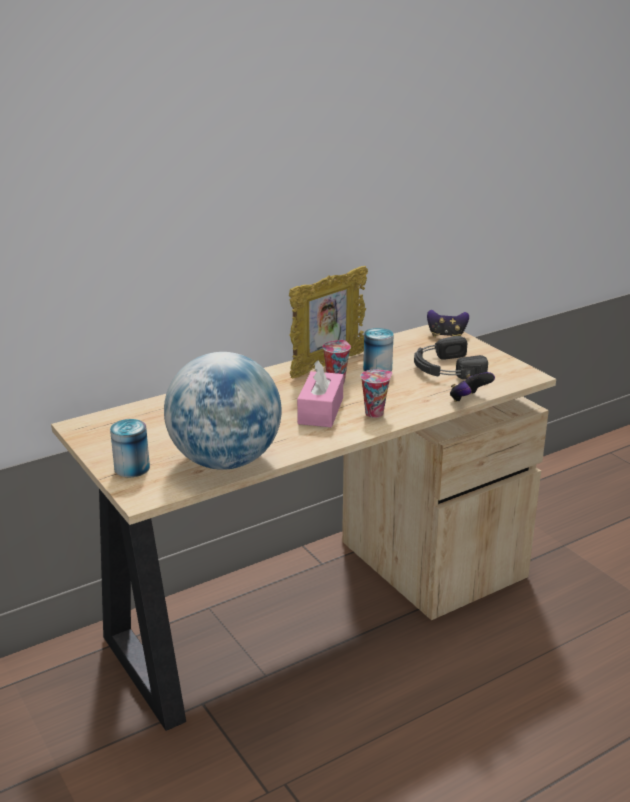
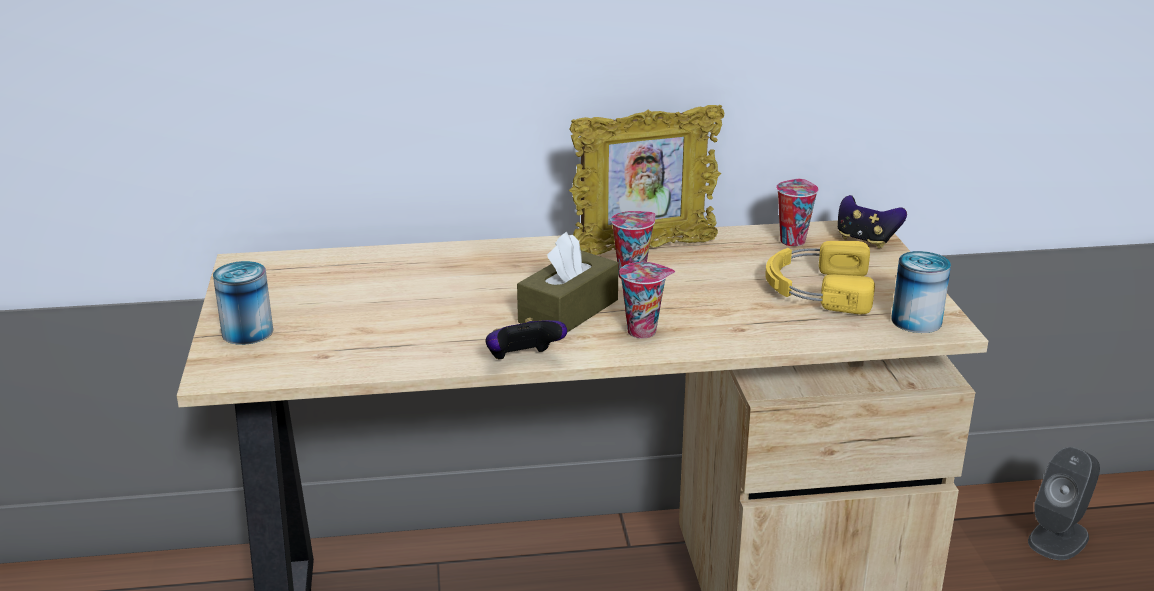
camera: 25 degrees right, 0 degrees up
(225, 461) = (370, 351): globe -> none
(320, 411) = (568, 311): pink tissue box -> brown tissue box
(377, 369) = (711, 268): can -> can (916, 321)
(406, 343) = (792, 240): none -> cup
(445, 368) = (816, 288): black headphones -> yellow headphones
(468, 400) = (807, 342): game controller -> game controller (523, 360)
(552, 493) = (1058, 538): none -> grey speaker

